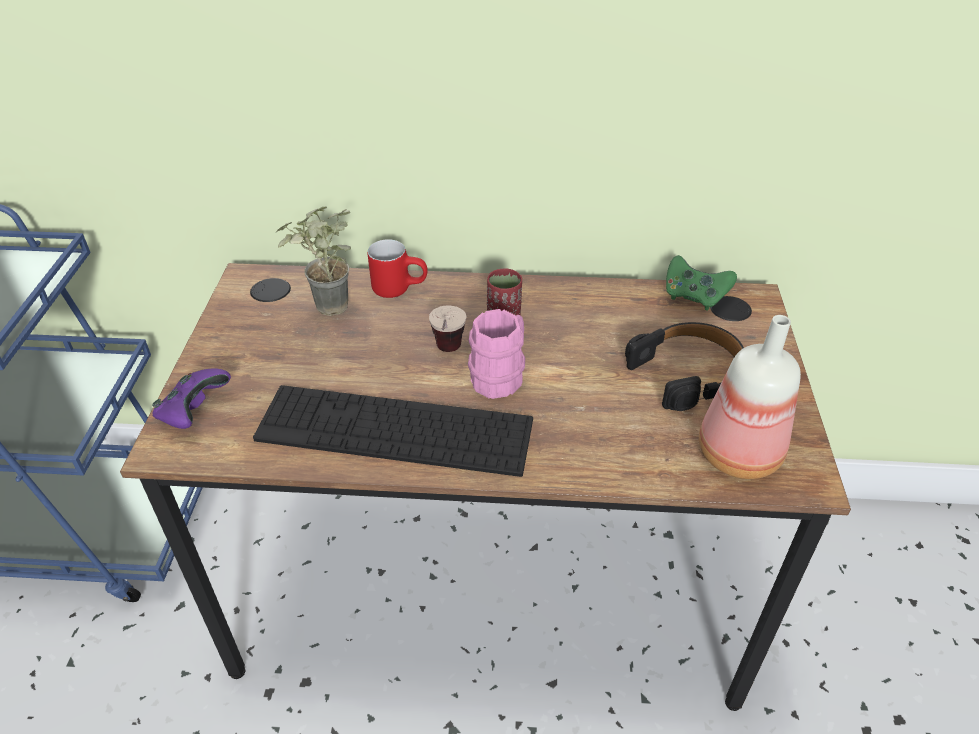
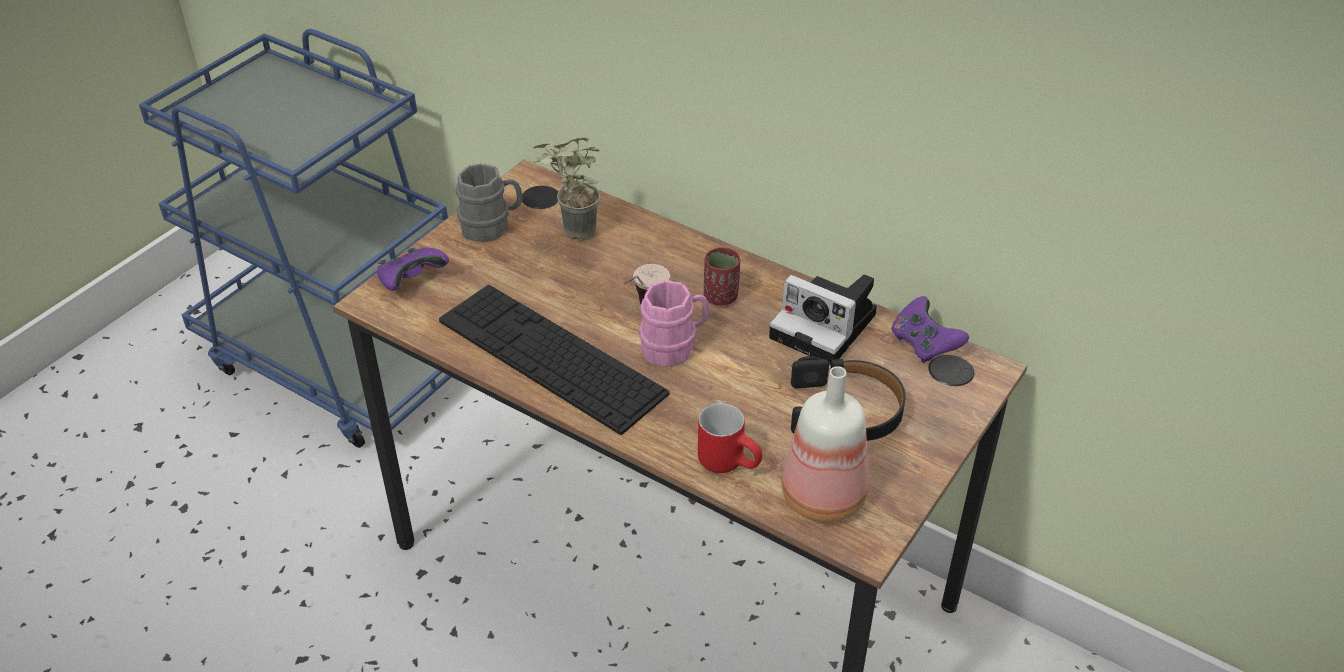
camera: 30 degrees right, 0 degrees up
(242, 331) = (492, 226): none -> grey mug
(400, 288) = (651, 235): red mug -> red mug (731, 462)
(610, 310) = (827, 327): none -> camera
(694, 296) = (924, 344): green game controller -> purple game controller

